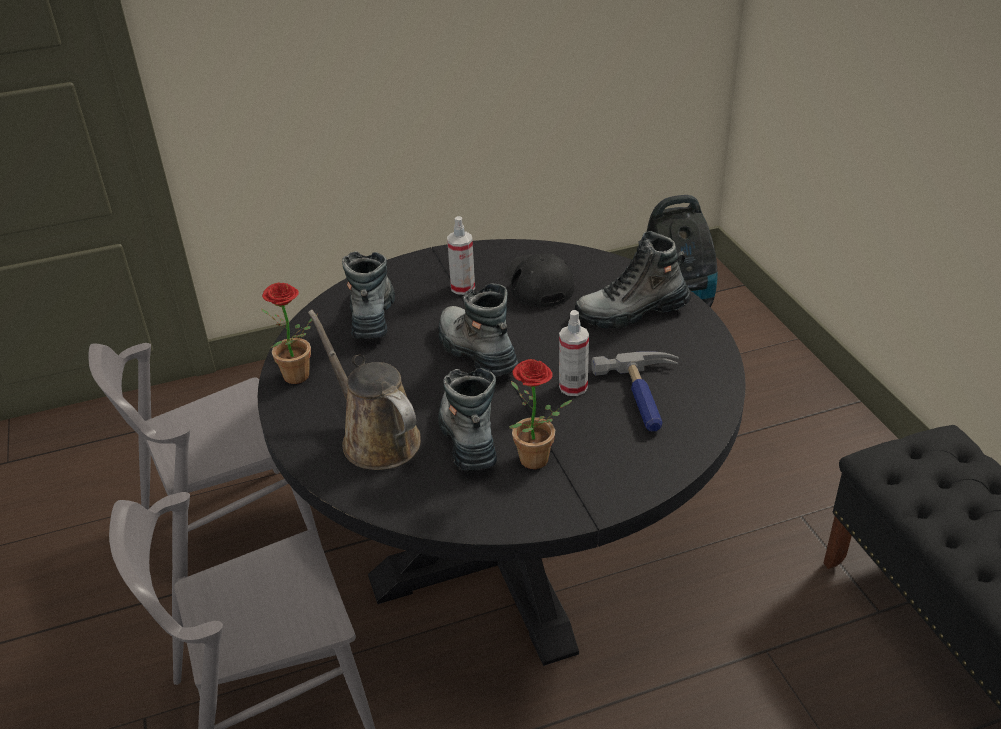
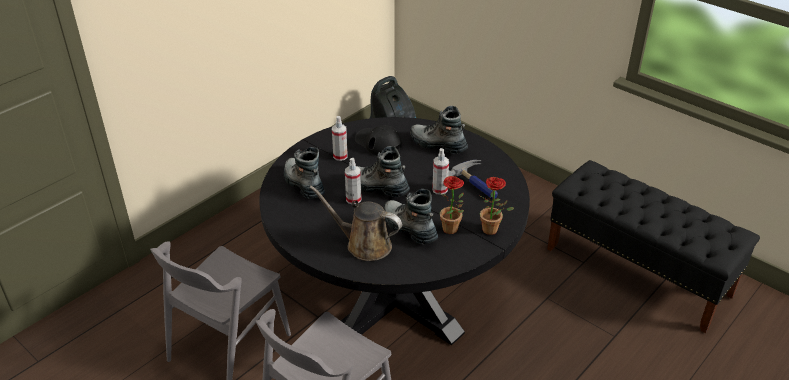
camera: 30 degrees left, 0 degrees up
(299, 379) = (295, 229): potted plant -> potted plant (493, 231)
(424, 360) = (353, 199): none -> spray bottle
(632, 312) = (437, 145): boot -> boot turned 75 degrees clockwise

